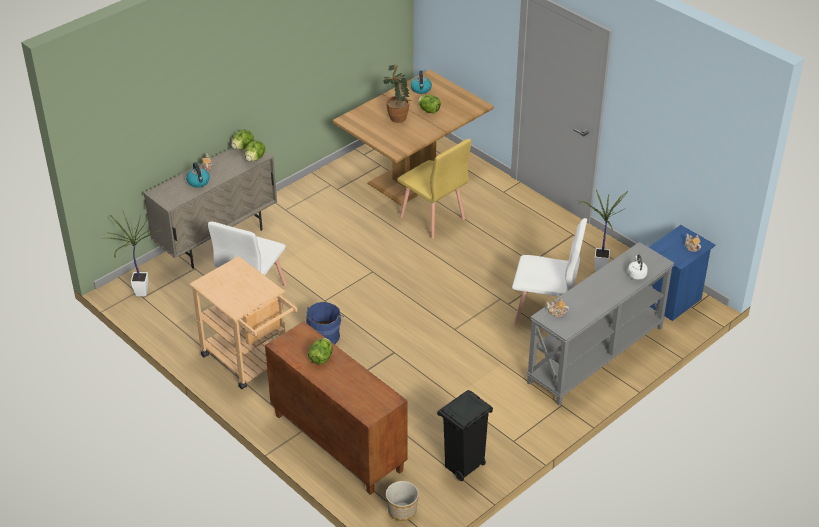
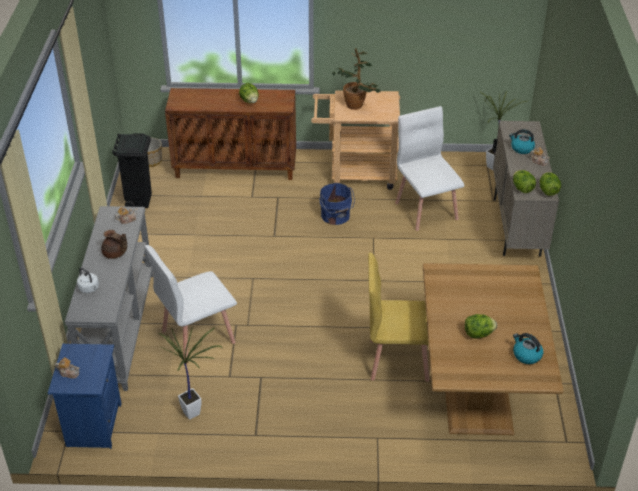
camera: 135 degrees right, 0 degrees up
(399, 116) = (493, 308): potted plant -> potted plant (356, 107)
(593, 289) = (115, 254): none -> brown teapot

